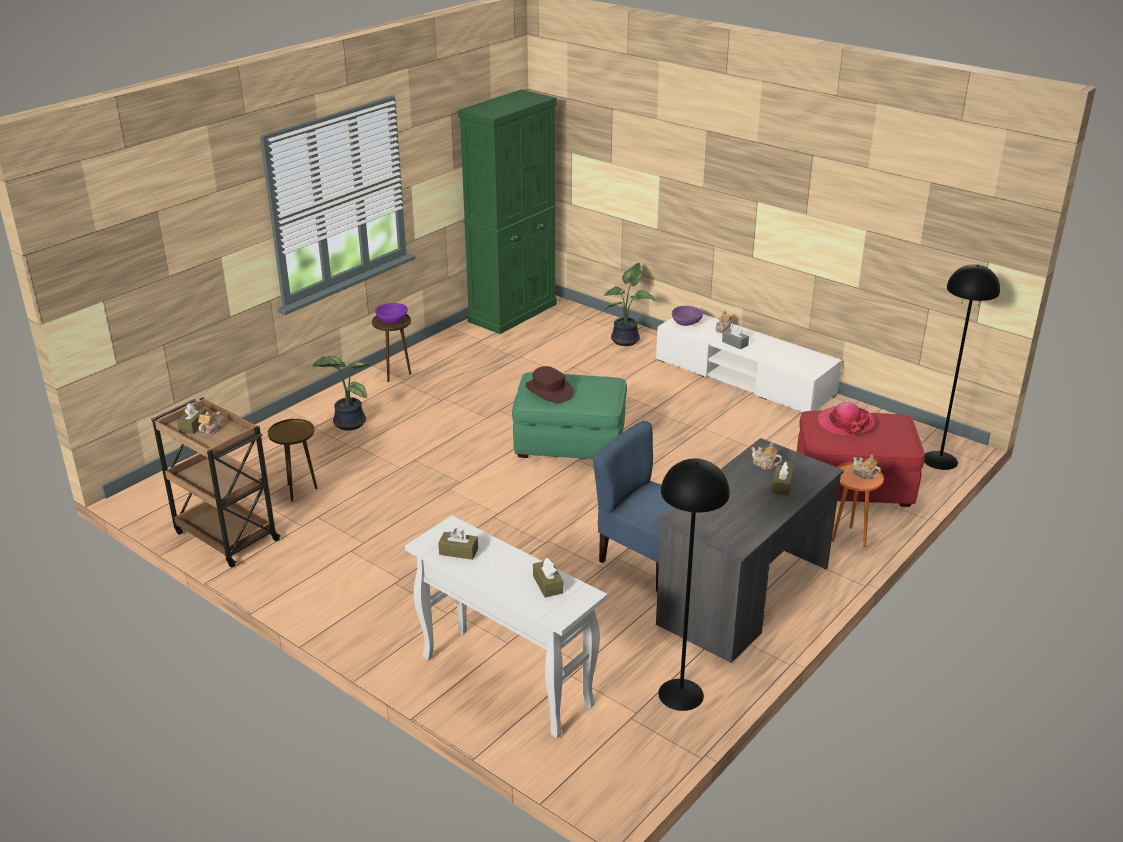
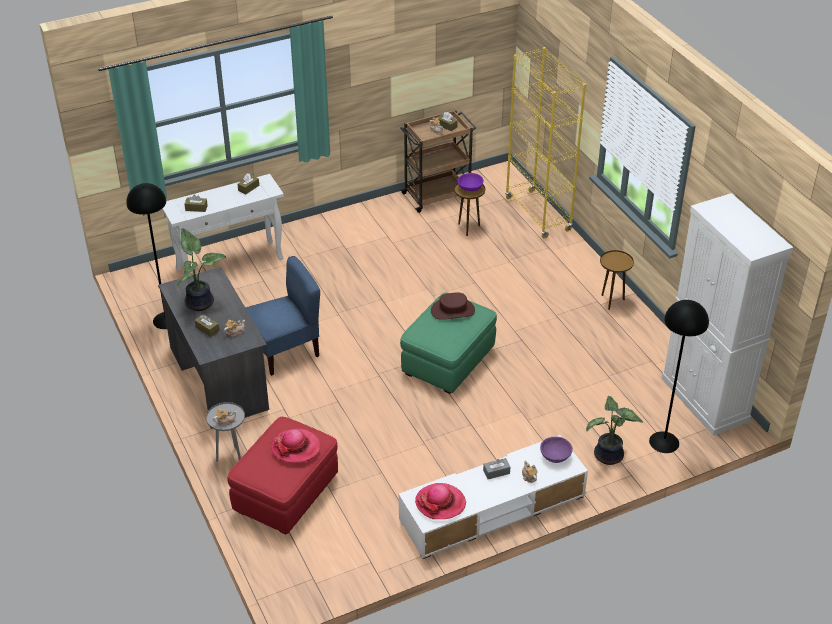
camera: 115 degrees right, 10 degrees up
(243, 448) = (538, 214): none -> yellow bookcase
(347, 423) = (545, 263): potted plant -> potted plant (200, 302)
(392, 321) = (617, 262): purple bowl -> purple bowl (470, 188)
(513, 312) = (705, 400): green cabinet -> white cabinet
(800, 359) = (440, 503): none -> hat
(849, 538) = (231, 457): orange side table -> grey side table
(939, 460) = (279, 571): black floor lamp -> black floor lamp (664, 442)

